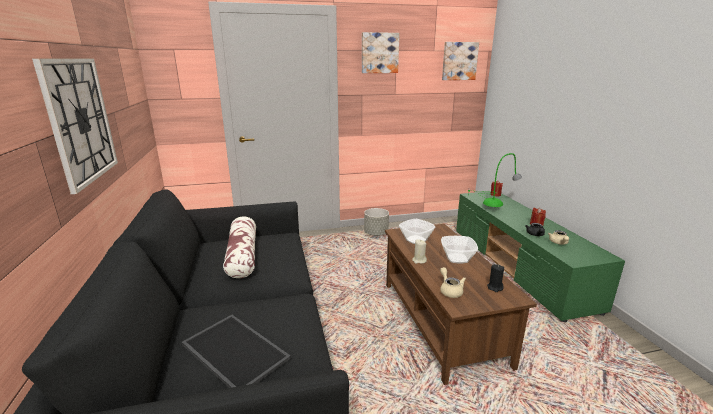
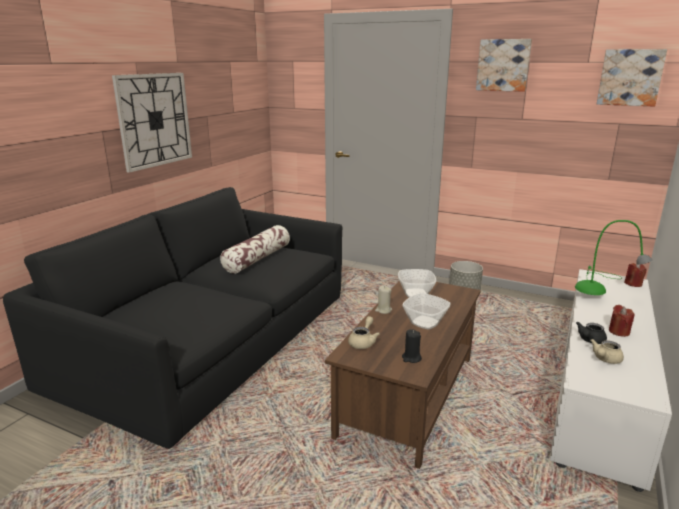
camera: 40 degrees right, 0 degrees up
(233, 352) = (159, 313): tray -> none
(519, 267) = (600, 391): green tv stand -> white tv stand

